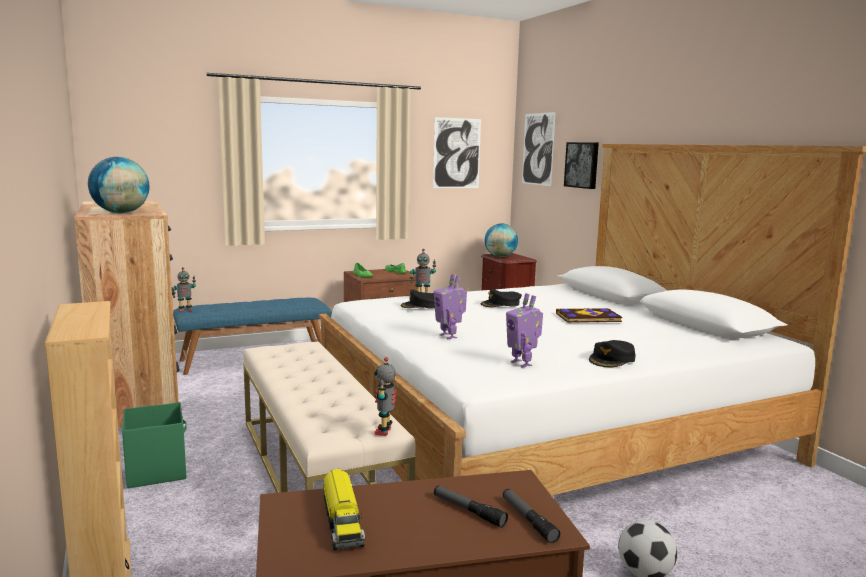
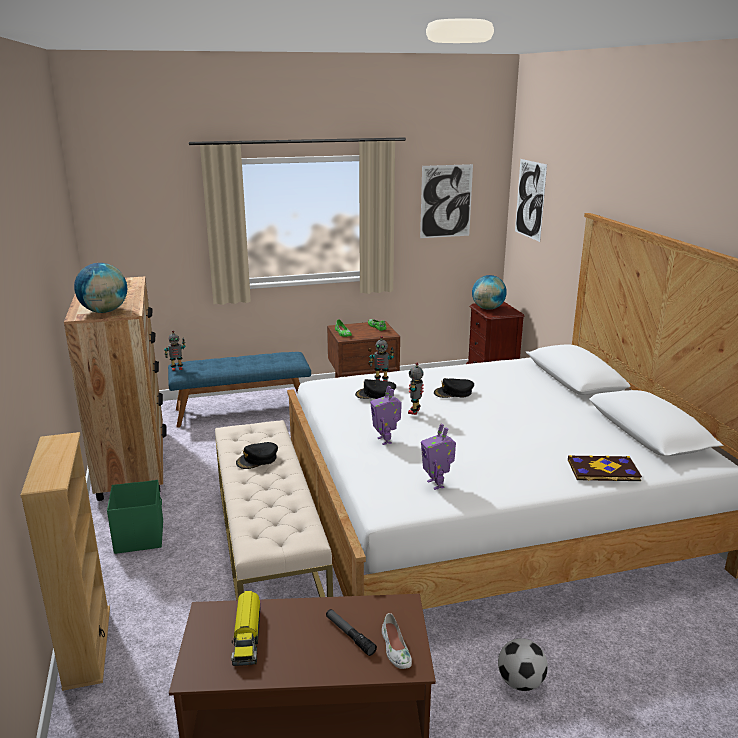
camera: 10 degrees right, 10 degrees up
(384, 431) = (306, 543): toy robot -> toy robot (415, 411)
(528, 520) = (395, 649): flashlight -> white shoe
(582, 165) = (568, 228): picture -> none
(588, 318) = (531, 417): book -> book (603, 471)
(612, 359) = (524, 482): black cap -> black cap (257, 460)

